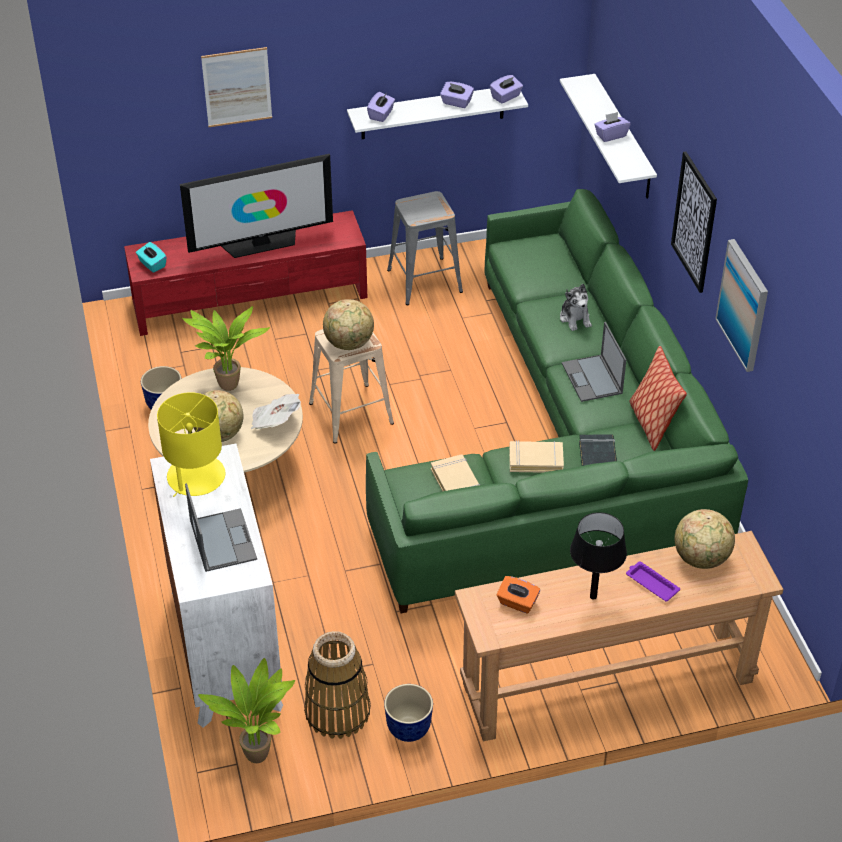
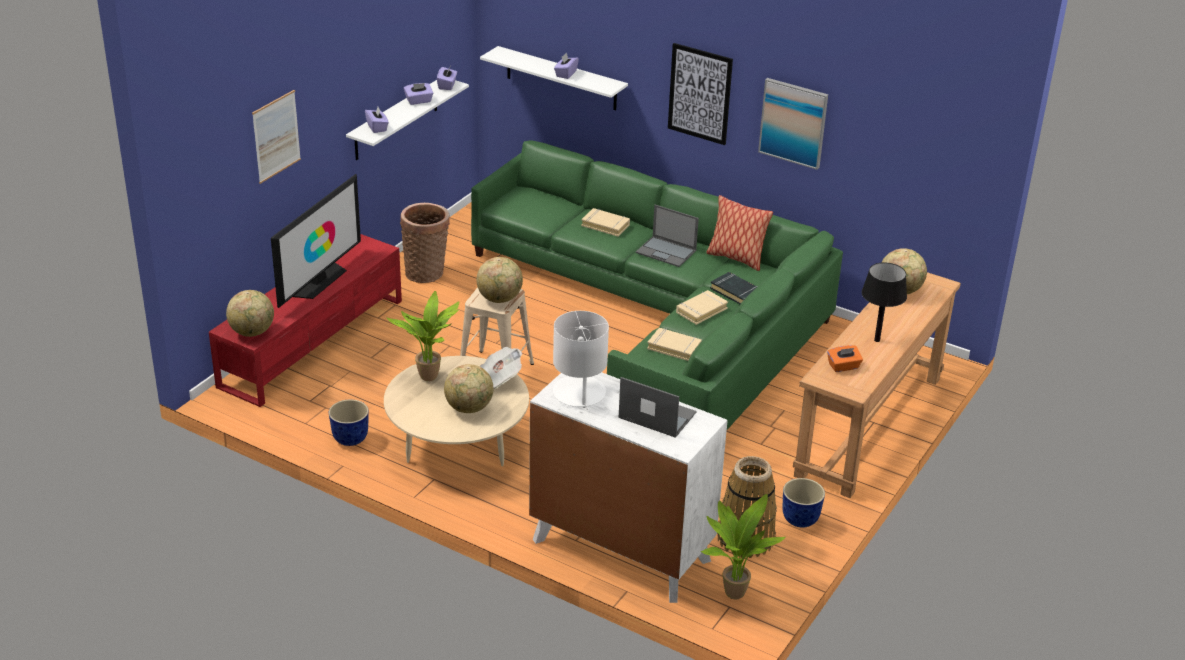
camera: 45 degrees left, 10 degrees down
(152, 264) = (252, 332): turquoise tissue box -> globe
(195, 477) = (579, 393): yellow table lamp -> white table lamp
(424, 280) = (426, 272): grey stool -> basket
(575, 318) = (605, 225): plush toy -> beige book
(651, 583) = (895, 317): purple tray -> none

